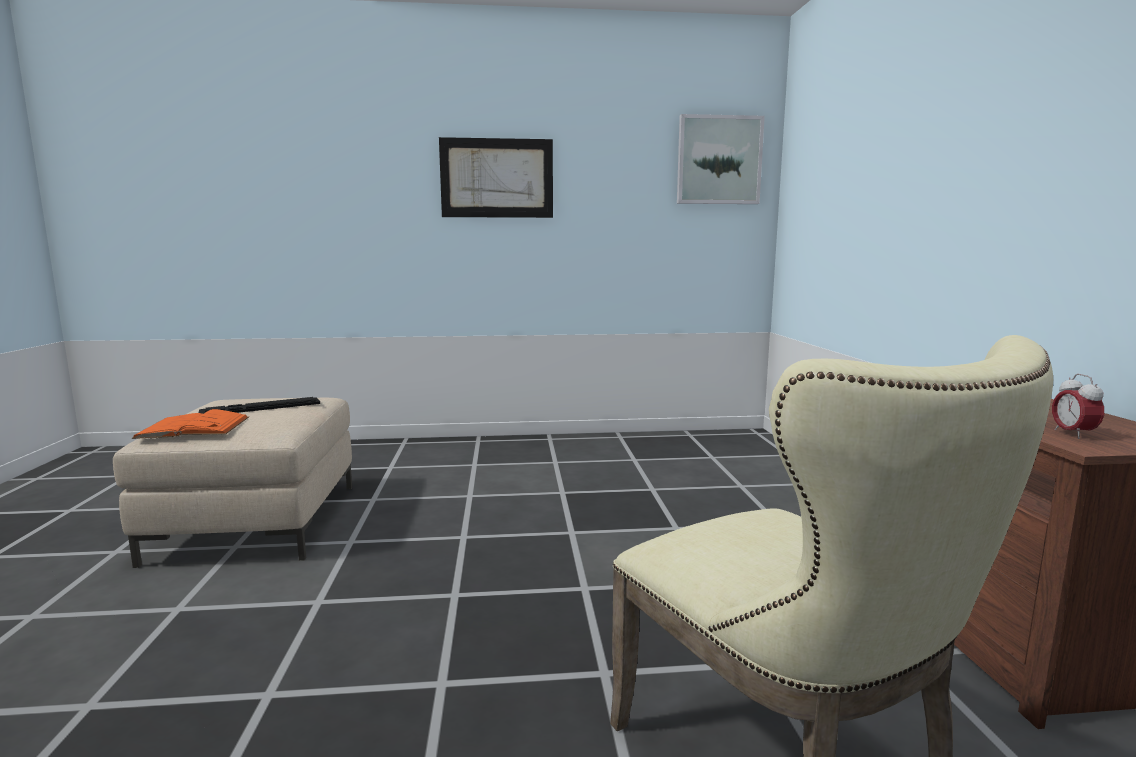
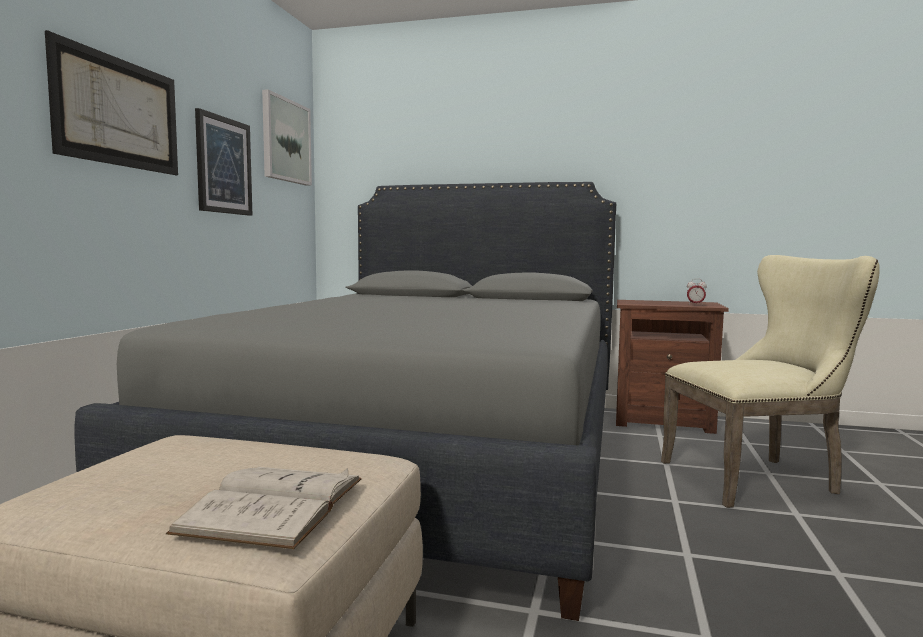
camera: 70 degrees left, 5 degrees down
(194, 427) = (274, 504): orange book -> white book
(261, 407) = (186, 466): keyboard -> none
(614, 201) = (223, 165): none -> picture
(616, 508) = (427, 456): none -> grey bed

